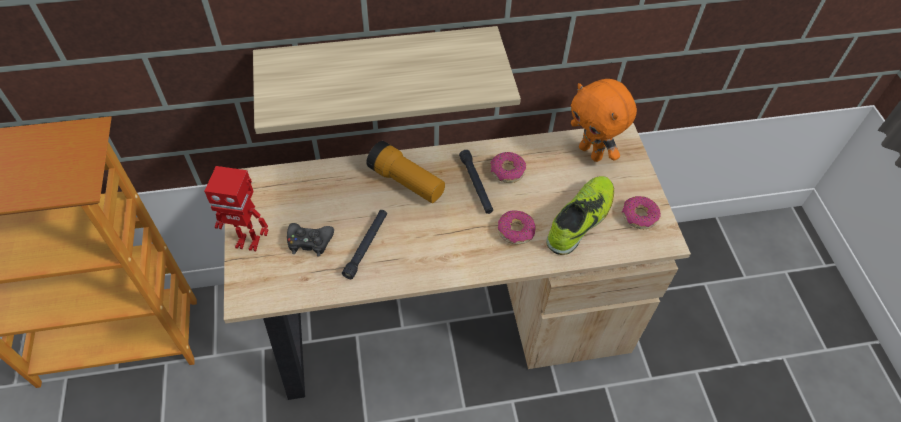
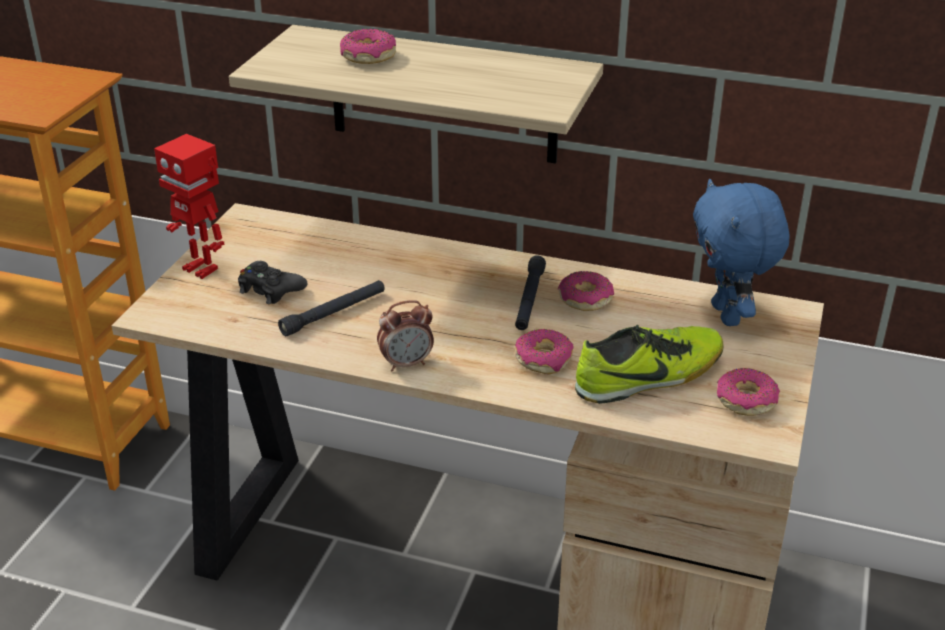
camera: 30 degrees right, 20 degrees down
(339, 71) = (368, 57): none -> donut
(406, 182) = (439, 271): flashlight -> none
(440, 269) = (406, 364): none -> alarm clock
(591, 152) = (728, 315): orange plush toy -> blue plush toy

